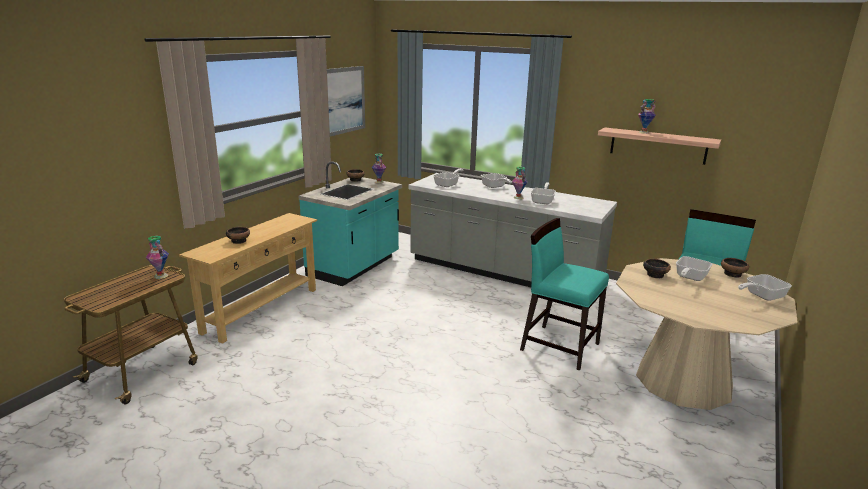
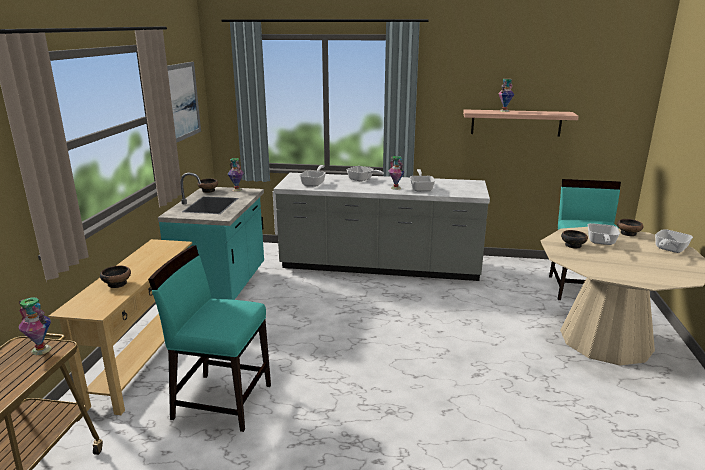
camera: 20 degrees left, 0 degrees up
(559, 346) = (483, 331): turquoise chair -> turquoise chair (222, 400)

